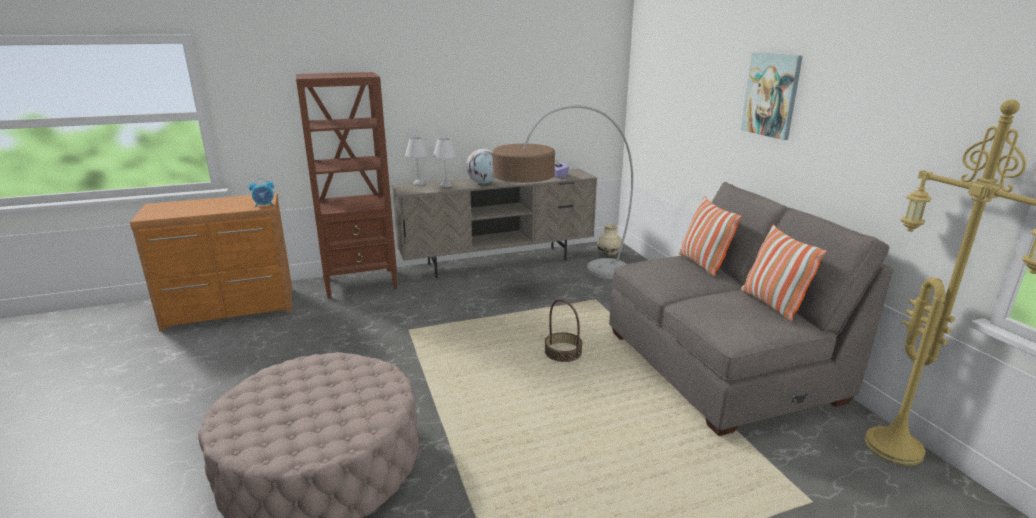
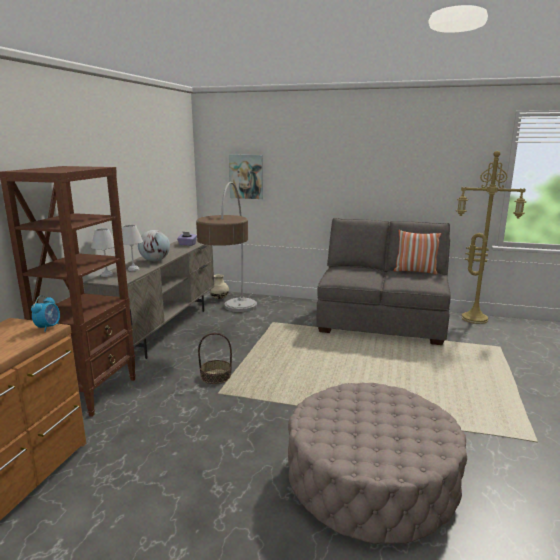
camera: 55 degrees left, 5 degrees down
(563, 353) = (323, 352): basket -> basket (216, 376)
(702, 264) = (352, 268): pillow -> none
(771, 95) = (350, 162): picture -> picture (246, 176)

